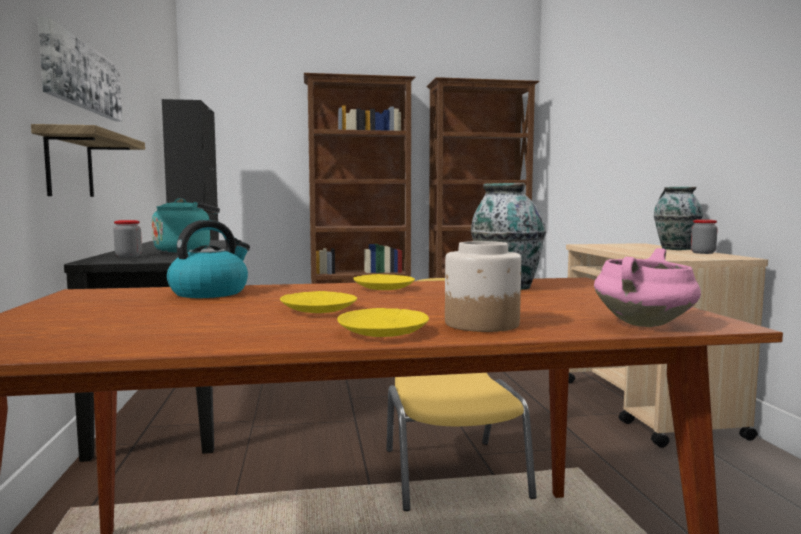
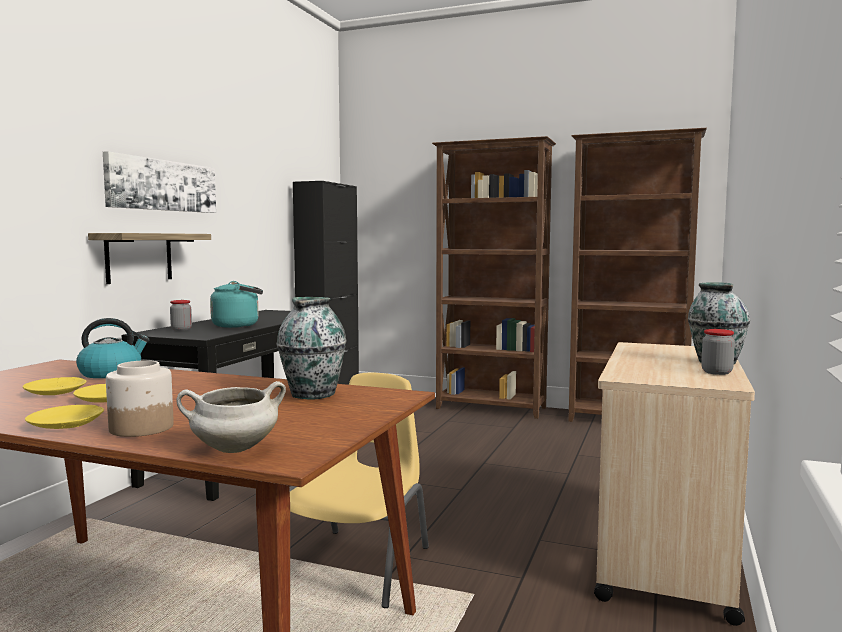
camera: 30 degrees right, 0 degrees up
(383, 288) = (223, 383): yellow plate -> yellow plate (56, 392)
(644, 324) = (233, 449): pink cooking pot -> white cooking pot

